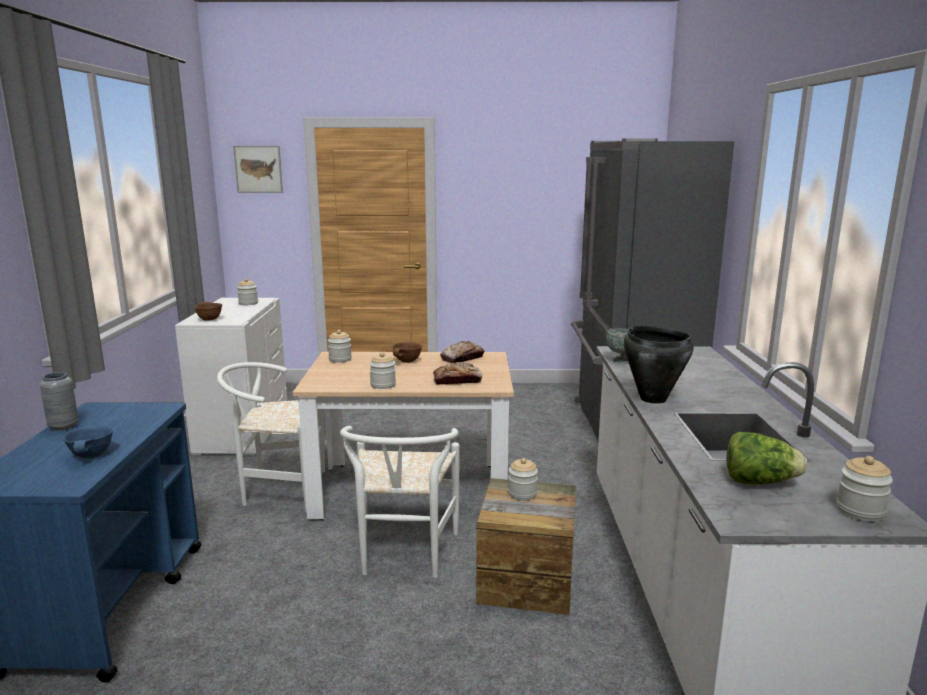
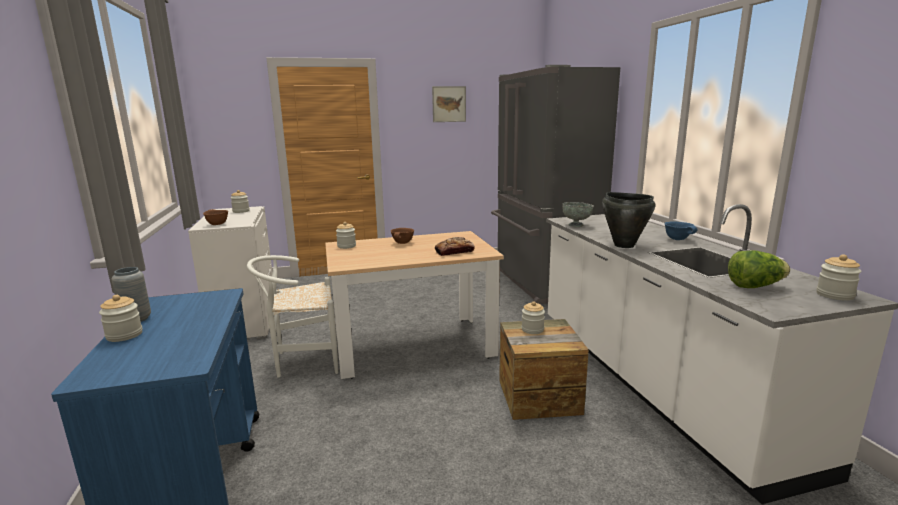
camera: 15 degrees left, 0 degrees up
(92, 456) = (188, 339): blue bowl -> blue bowl (678, 239)
(258, 169) = (228, 101): picture -> picture (449, 104)
(383, 385) = (399, 260): jar -> jar (124, 335)
(403, 557) = (436, 395): white chair -> none
(462, 358) = (443, 237): bread -> none

